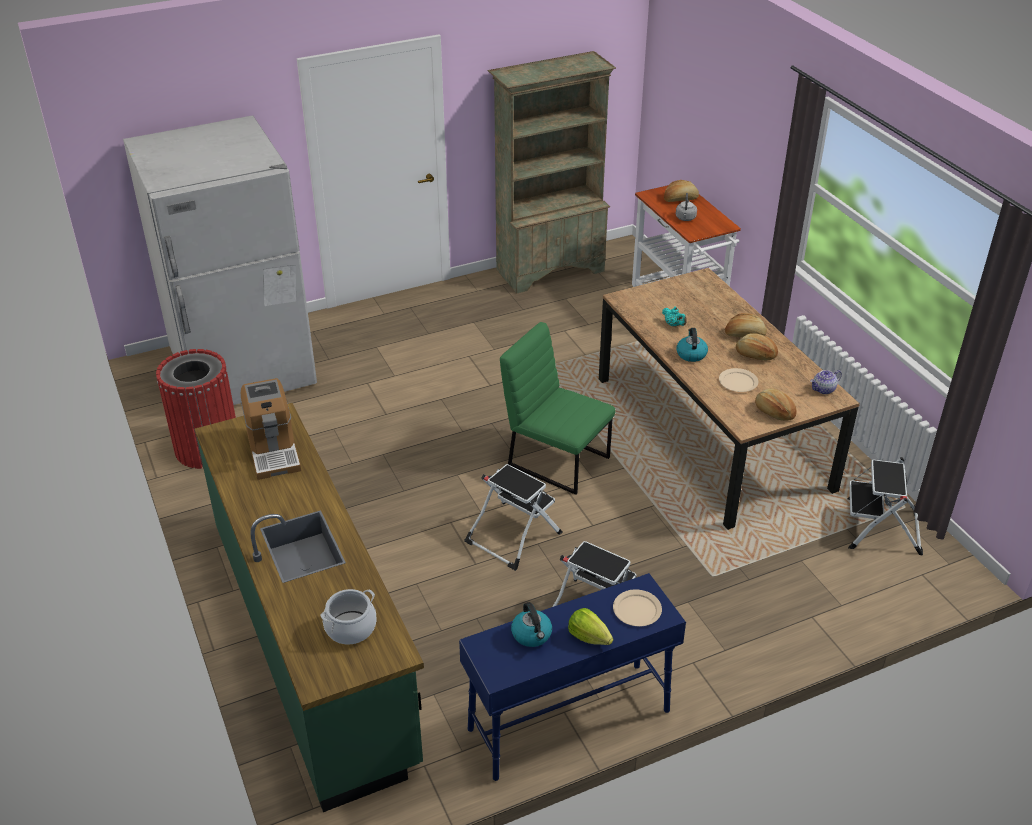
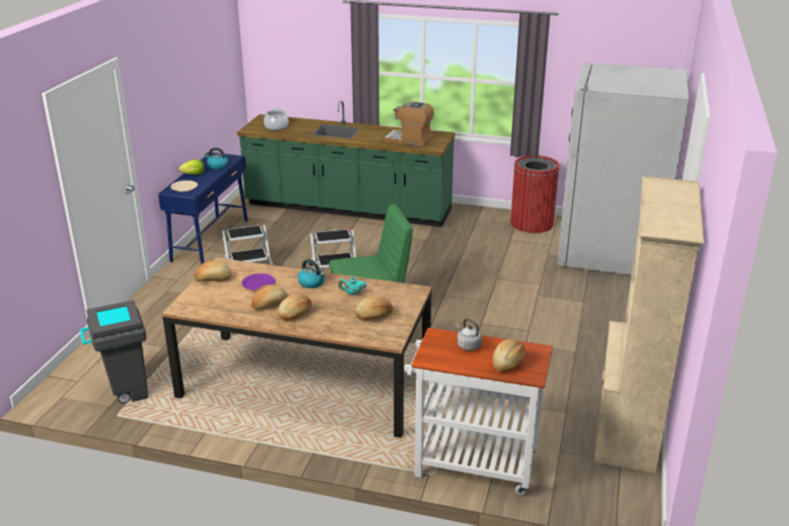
camera: 130 degrees right, 10 degrees down
(550, 270) = (628, 430): green bookcase -> beige bookcase
(687, 299) = (374, 316): none -> bread
(738, 382) = (258, 283): beige plate -> purple plate
(823, 389) = (195, 308): teapot -> none
(881, 527) = (125, 393): step ladder -> grey trash can

